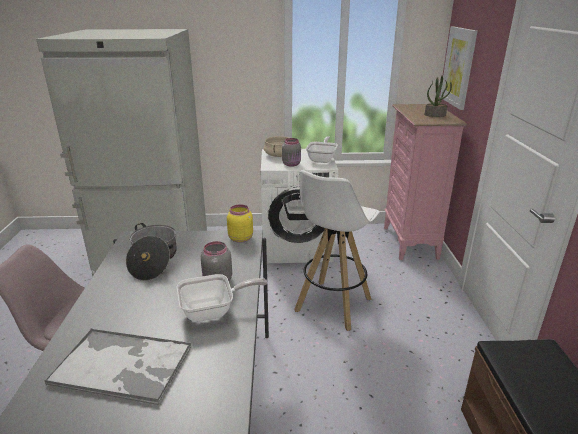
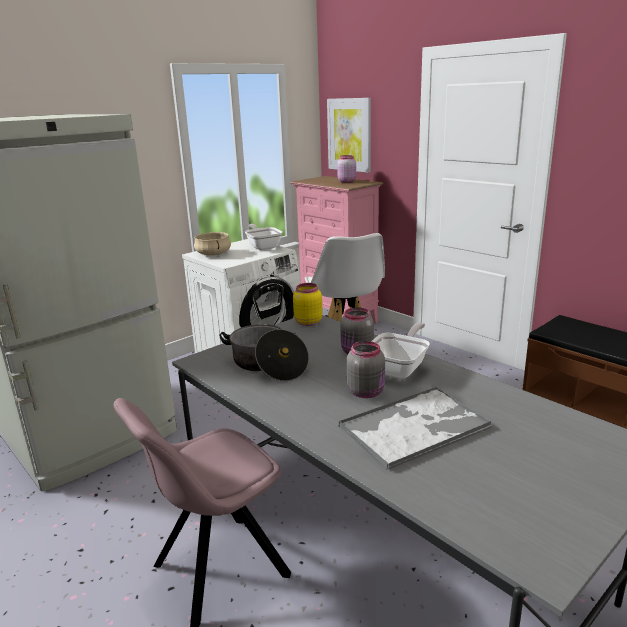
camera: 40 degrees left, 5 degrees down
(292, 164) = (244, 257): grey jar -> grey jar (366, 392)
(435, 115) = (347, 181): potted plant -> pink jar

